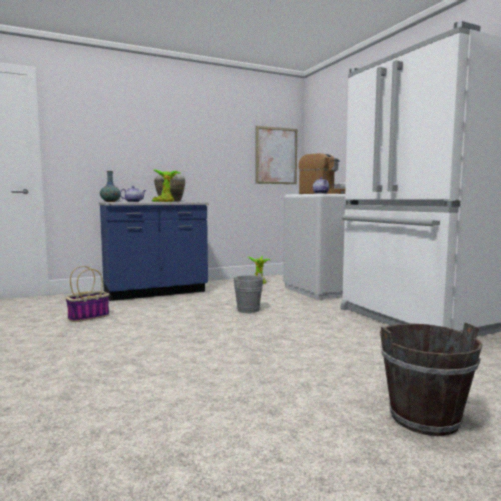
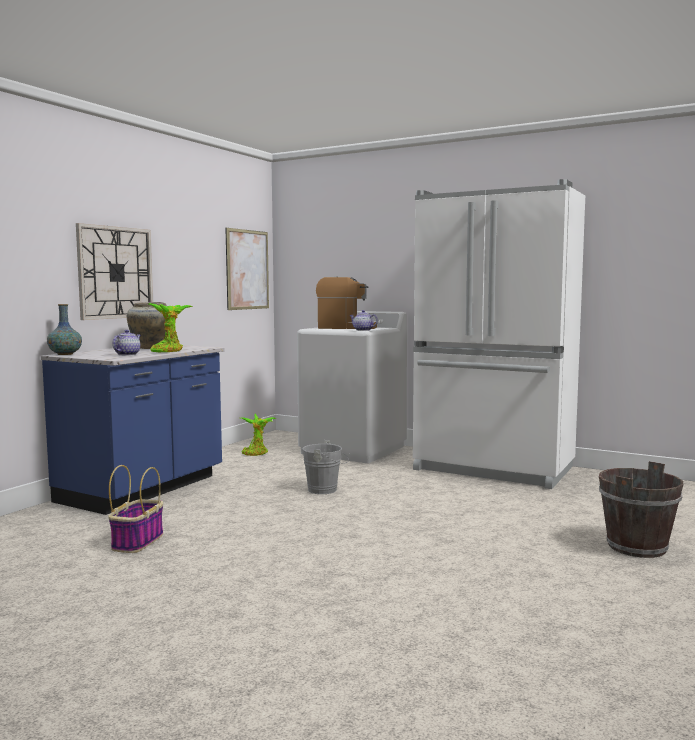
camera: 35 degrees left, 0 degrees up
(158, 154) = (115, 272): none -> wall clock

